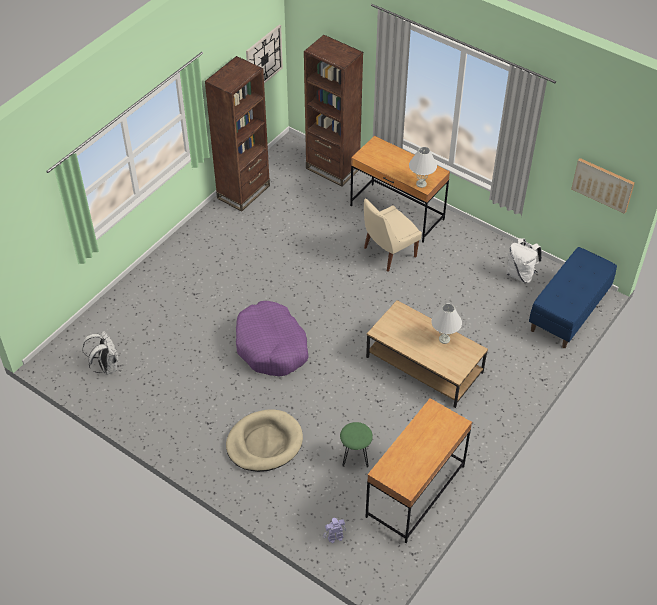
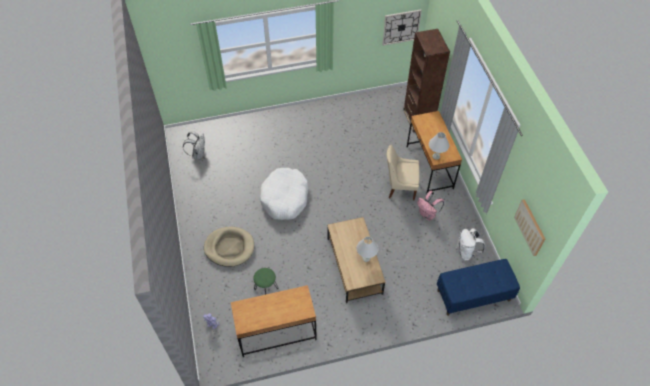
camera: 40 degrees right, 5 degrees up
(243, 192) = (356, 103): brown bookcase -> none
(271, 346) = (285, 198): purple dog bed -> white dog bed
(445, 262) = (427, 214): none -> pink backpack

